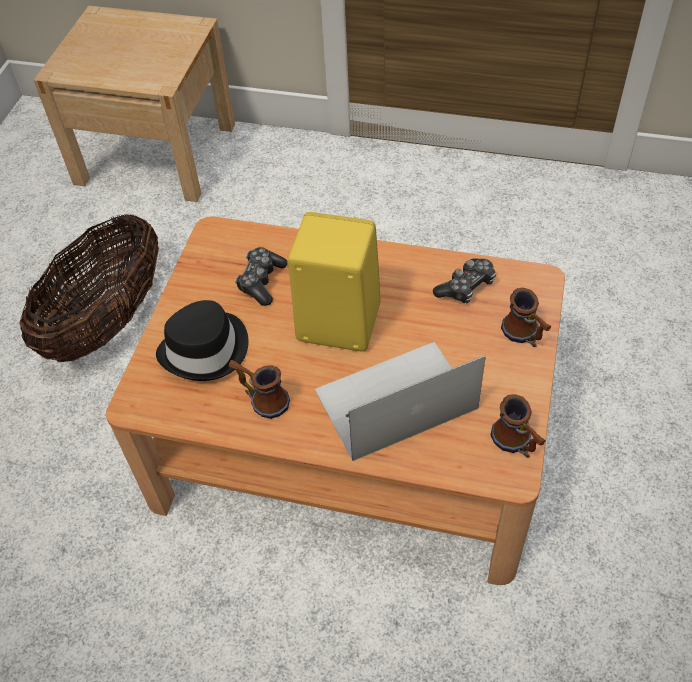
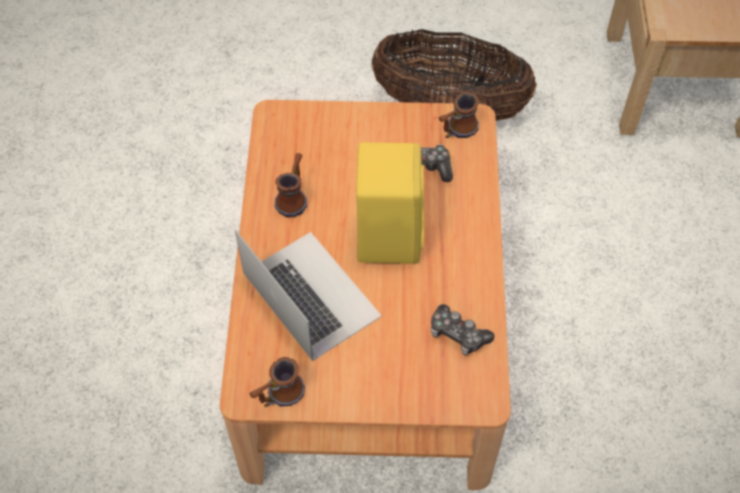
camera: 75 degrees right, 5 degrees up
(206, 350) = (337, 147): black hat -> none
(525, 336) = (406, 393): mug -> mug (456, 131)

